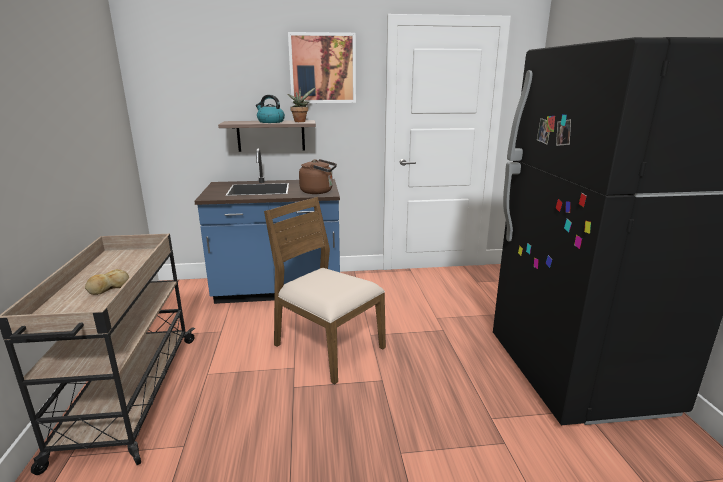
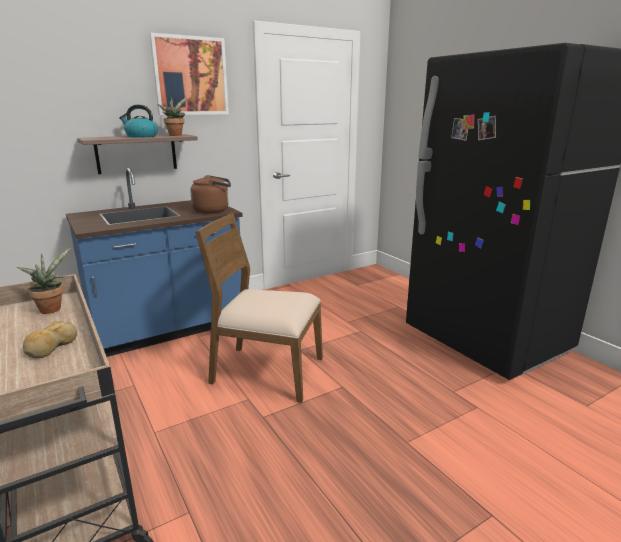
camera: 25 degrees left, 0 degrees up
(140, 258) = (52, 308): none -> potted plant

